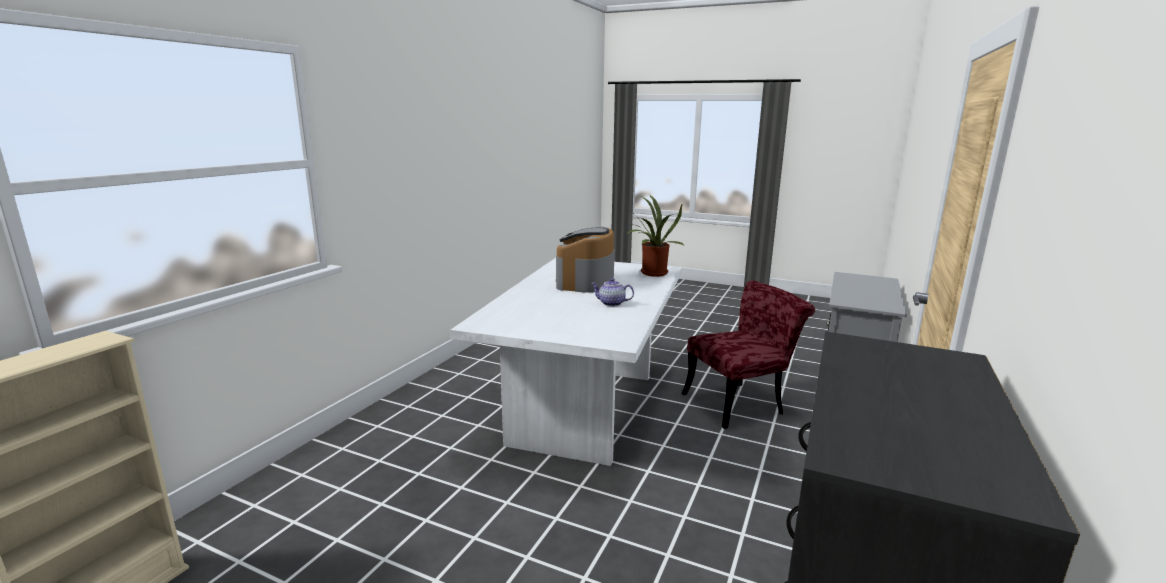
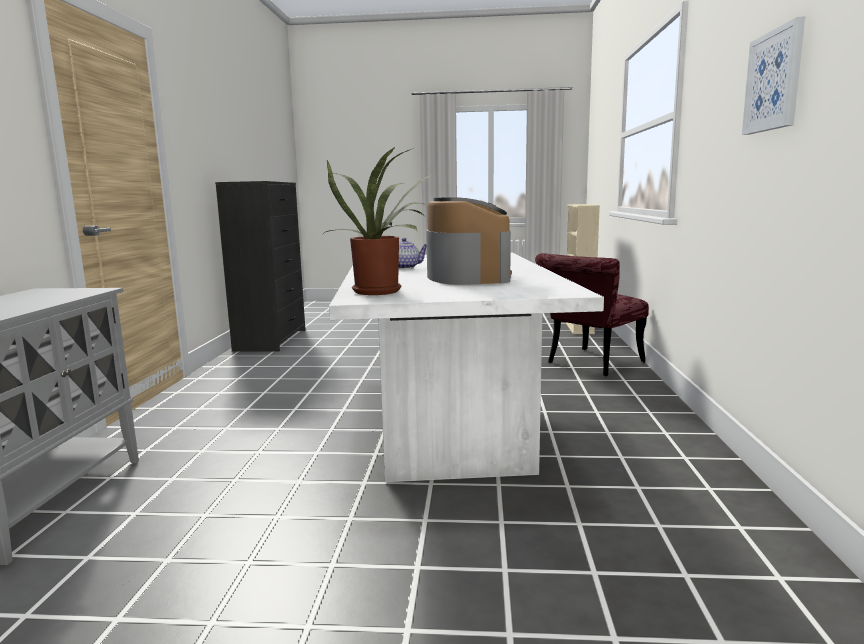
camera: 160 degrees right, 5 degrees down
(442, 155) = (774, 81): none -> picture
(741, 402) = (234, 468): red chair -> red chair (589, 364)

